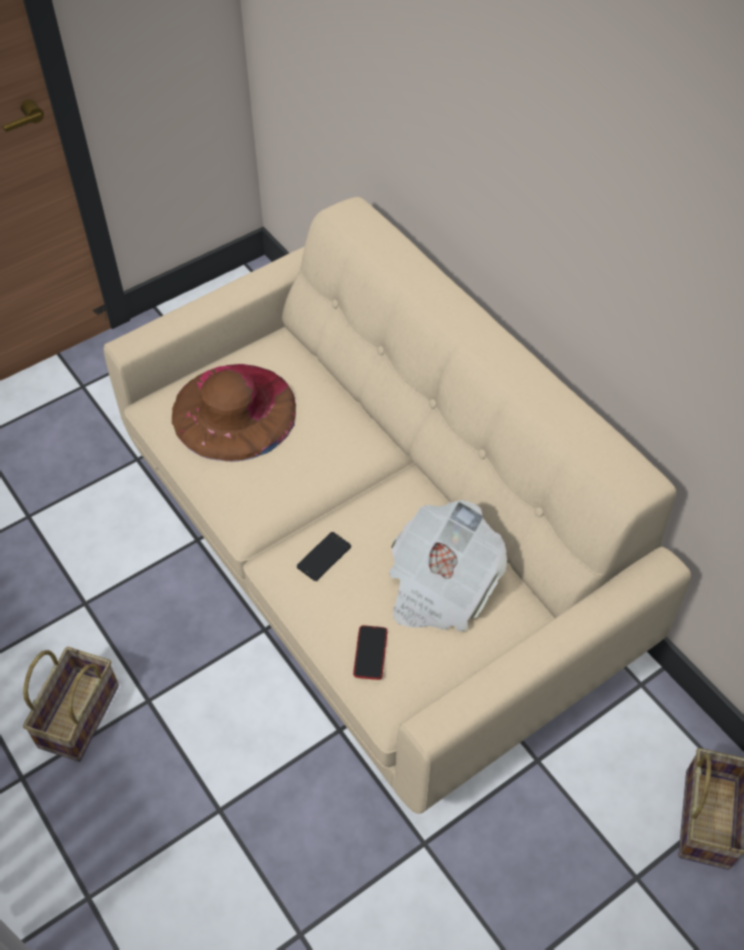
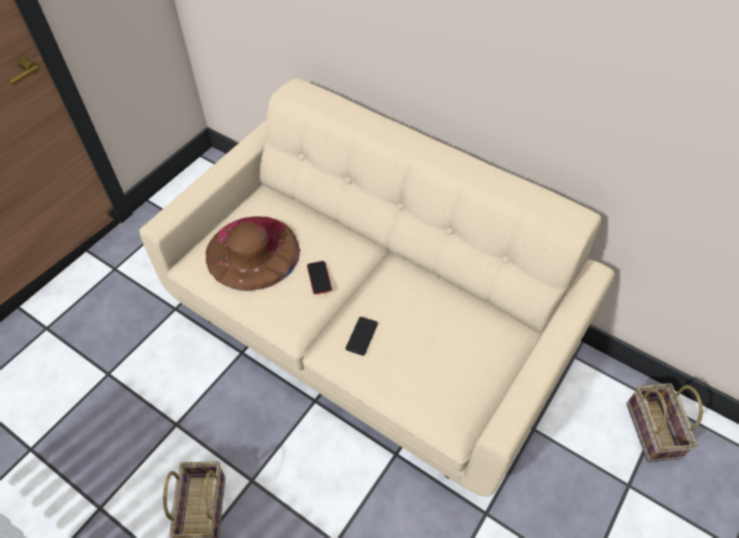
camera: 20 degrees left, 0 degrees up
(370, 653) = (425, 394): phone -> phone (319, 278)
(440, 585) = (450, 331): newspaper -> none

